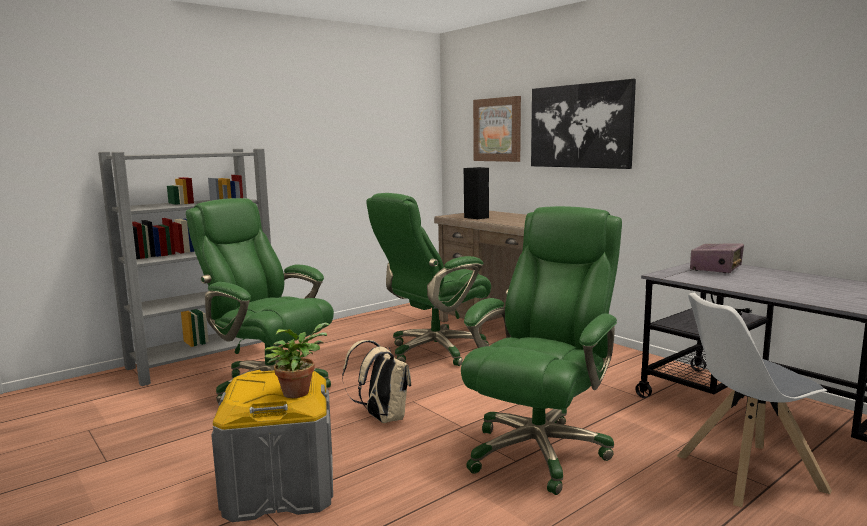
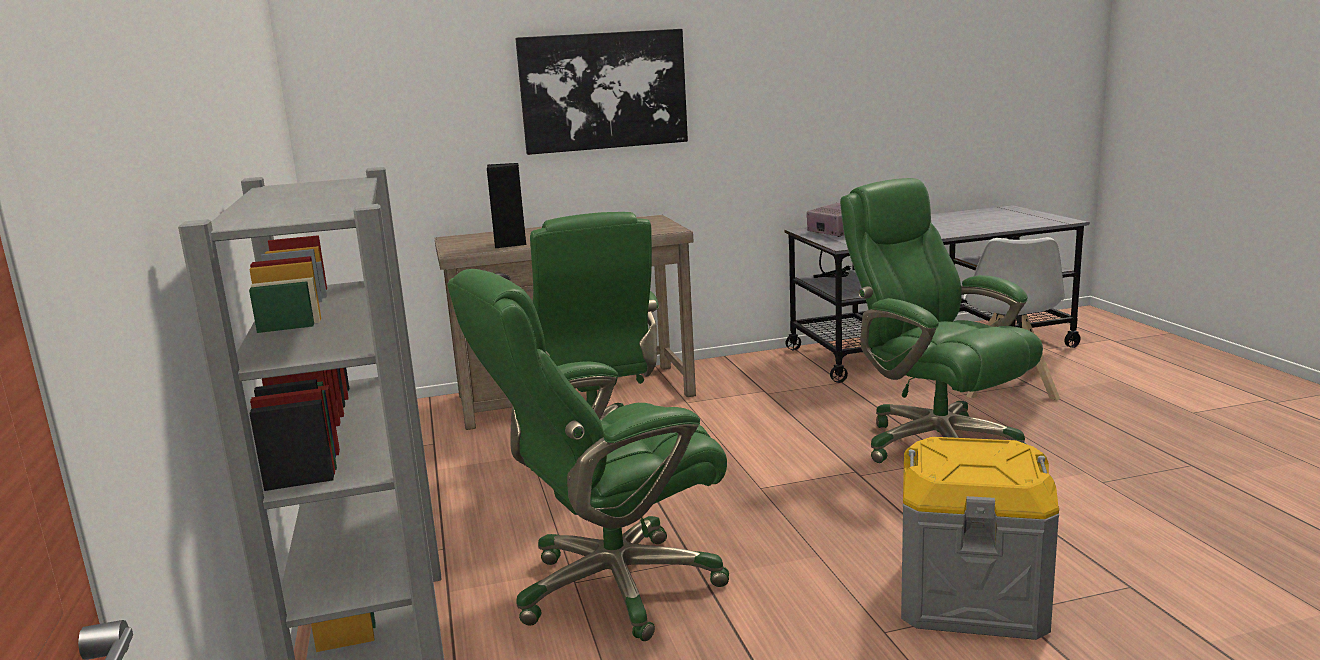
camera: 65 degrees left, 5 degrees up
(298, 391) = (1007, 446): potted plant -> none
(382, 418) = (800, 513): beige backpack -> none
(497, 129) = (442, 103): picture -> none

